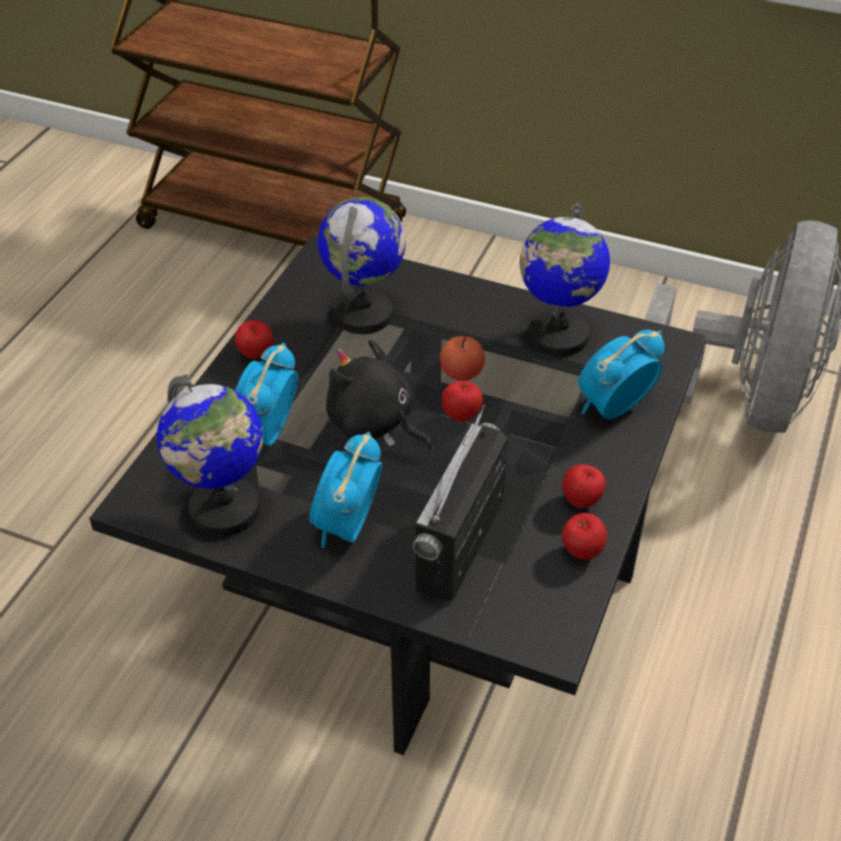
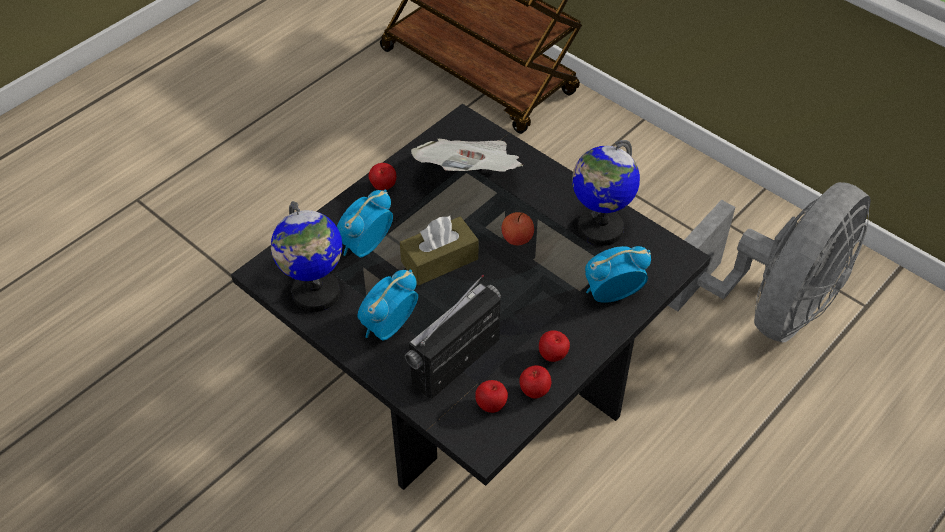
camera: 20 degrees right, 5 degrees up
(364, 314) = (470, 175): globe -> newspaper
(374, 424) = (439, 260): black plush toy -> brown tissue box
(461, 416) = (501, 270): apple -> apple (491, 405)

